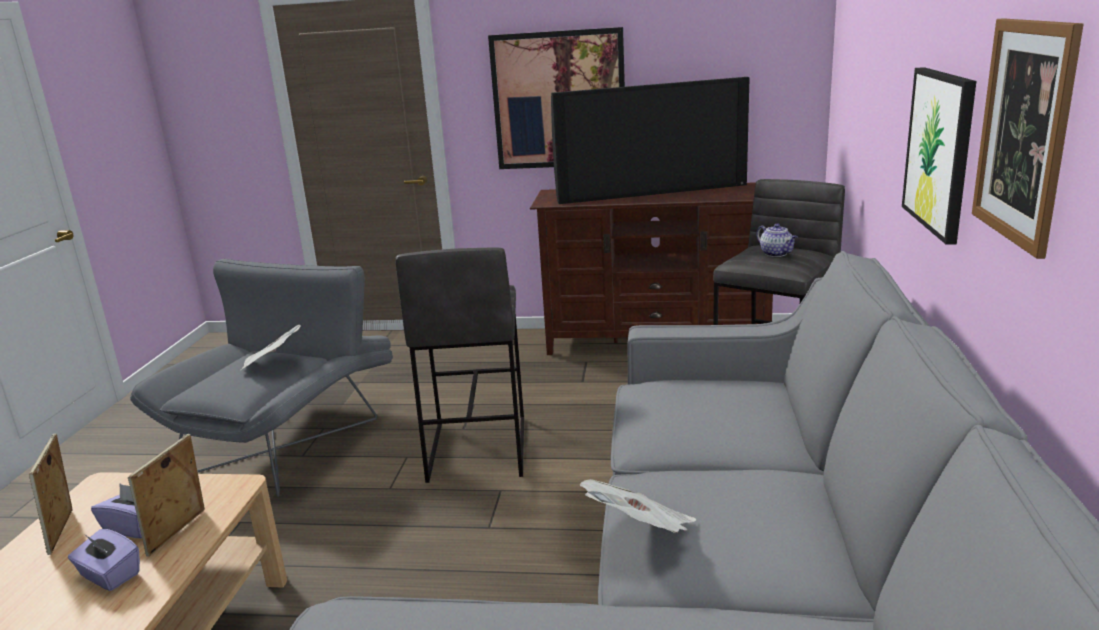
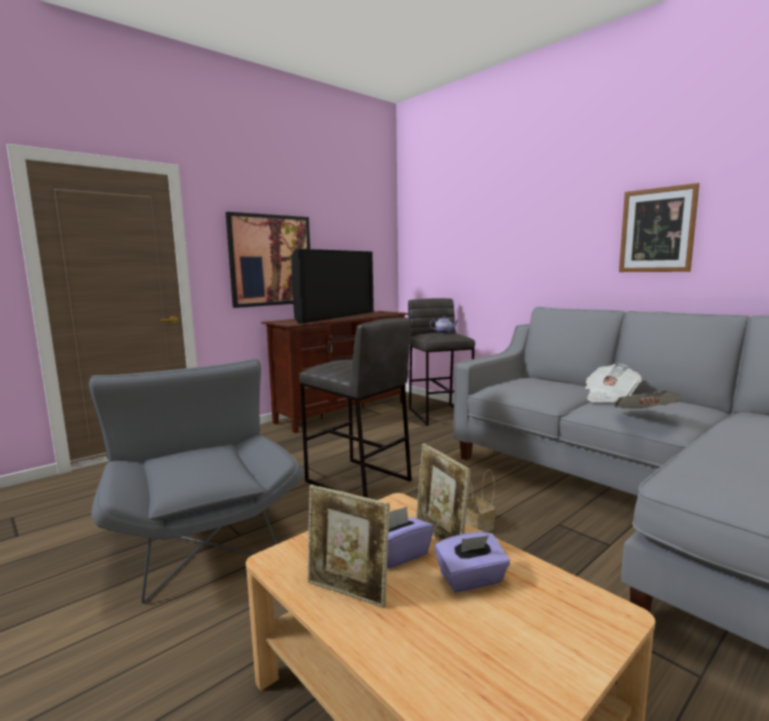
camera: 50 degrees left, 10 degrees down
(272, 363) = (209, 453): newspaper -> newspaper (609, 397)
(461, 568) = (477, 526): none -> basket
(939, 151) = (568, 257): picture -> none

